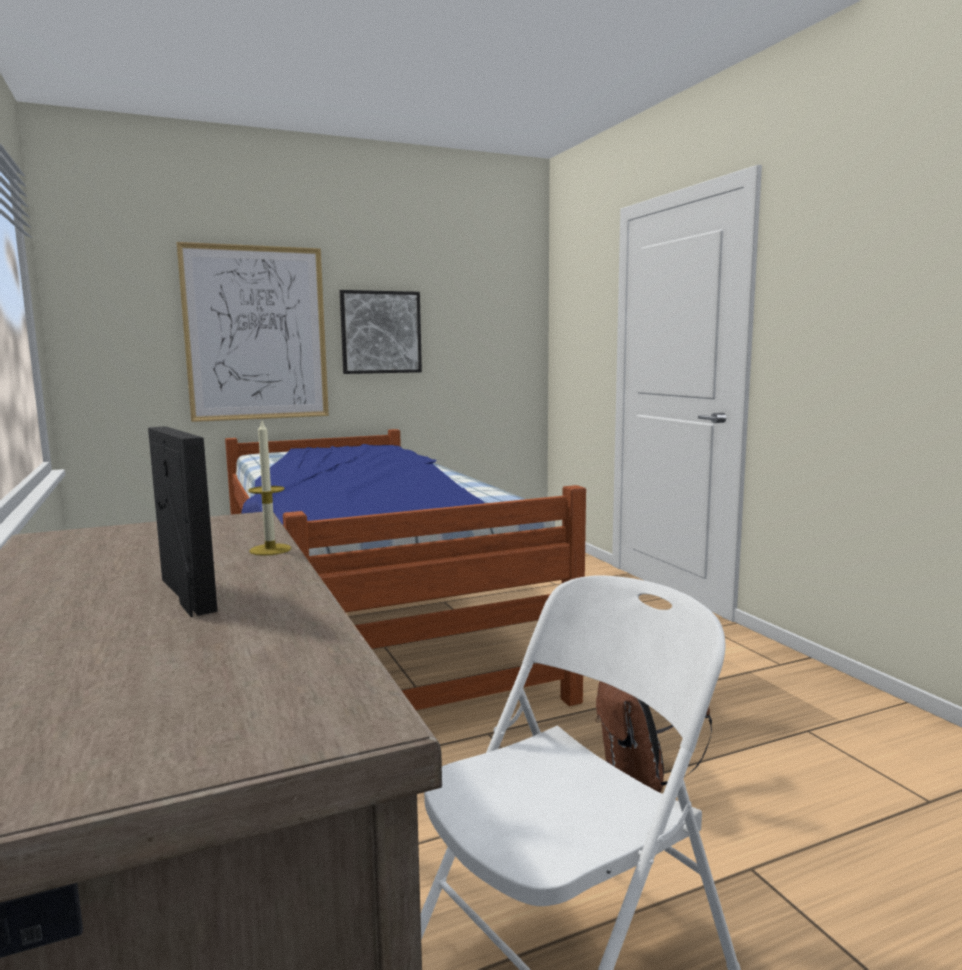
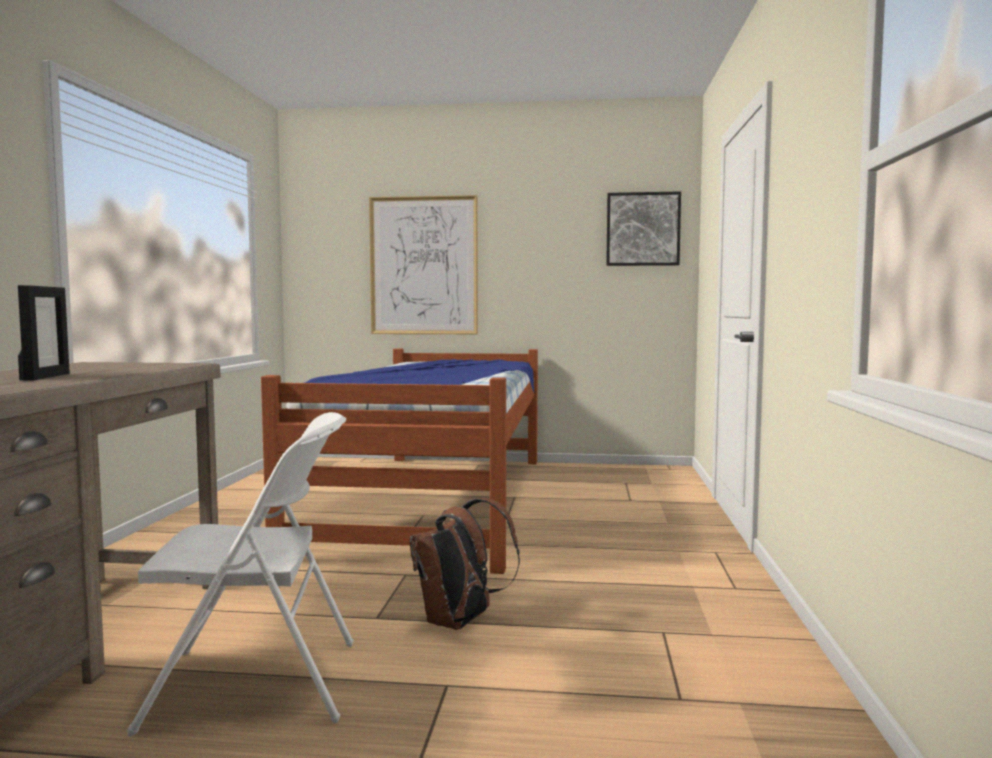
camera: 30 degrees right, 5 degrees down
(270, 549) = (143, 371): candle -> none
(381, 332) = (527, 264): picture -> picture (643, 229)

